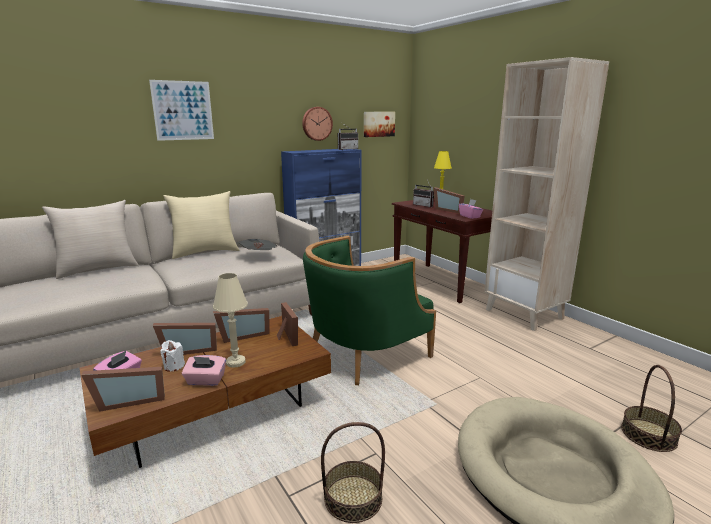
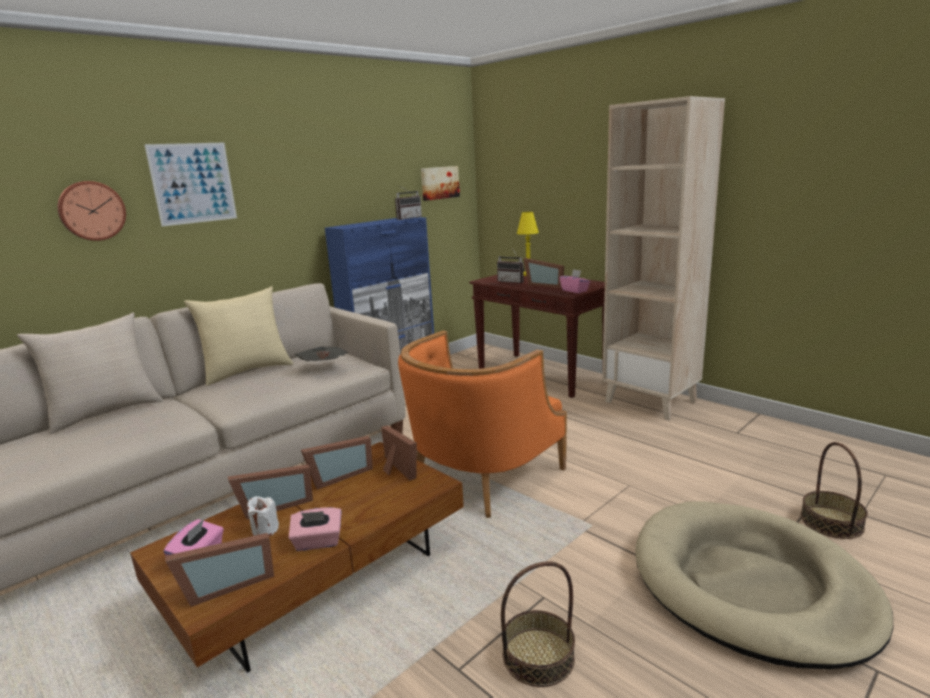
camera: 10 degrees left, 0 degrees up
(235, 362) = (346, 512): beige table lamp -> none
(316, 123) = (365, 188): wall clock -> wall clock (91, 211)
(364, 353) = (482, 475): green armchair -> orange armchair

